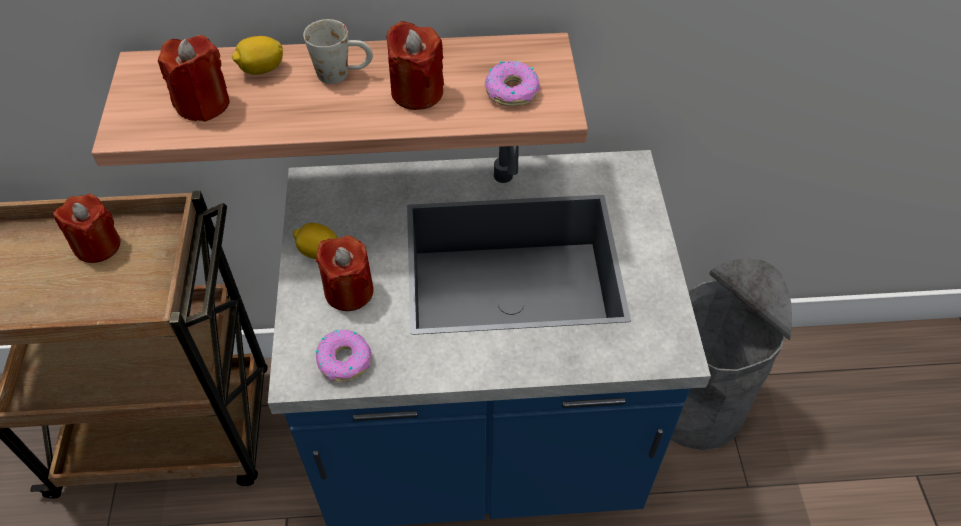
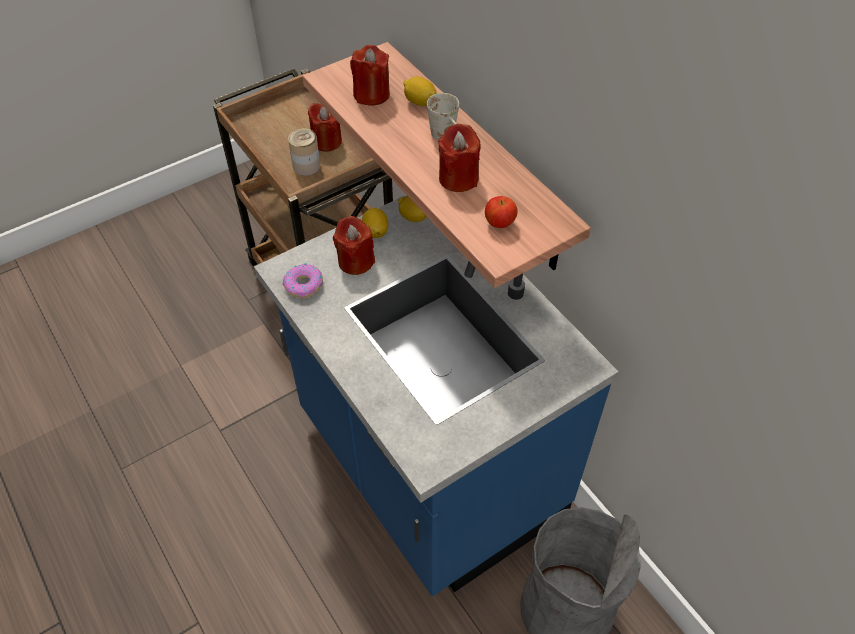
camera: 60 degrees right, 0 degrees up
(118, 285) = (306, 166): none -> can
(327, 208) = (413, 217): none -> lemon
(512, 91) = (500, 223): donut -> apple

